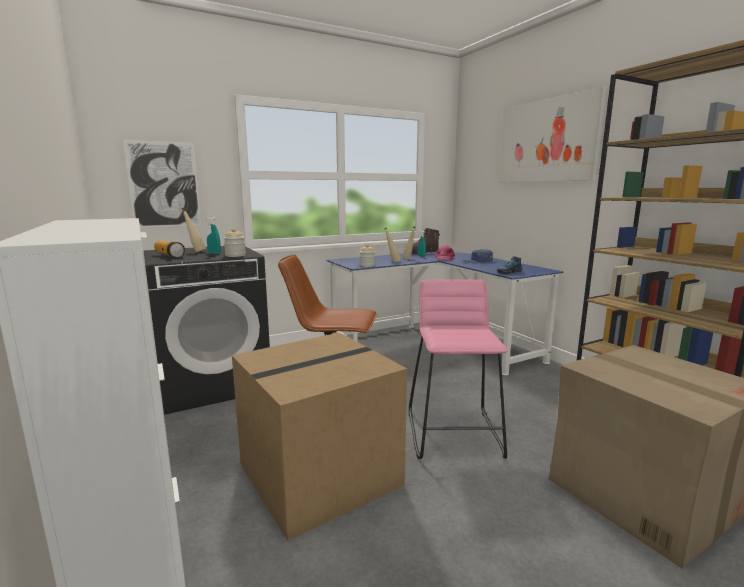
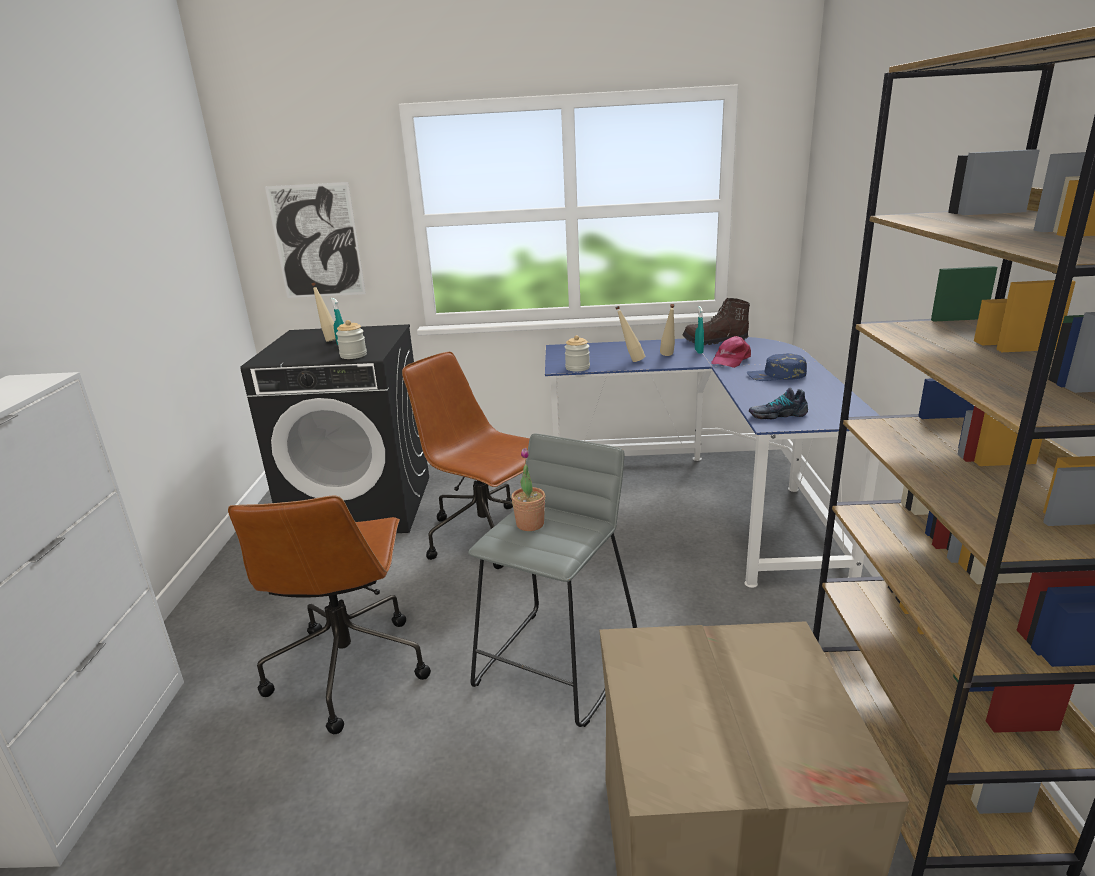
camera: 30 degrees right, 10 degrees up
(169, 256) = (290, 348): flashlight -> none
(318, 476) = (349, 668): cardboard box -> brown office chair
(448, 331) = (530, 524): none -> potted plant
(454, 434) = (558, 665): pink stool -> grey stool
(547, 141) = (906, 157): picture -> none

